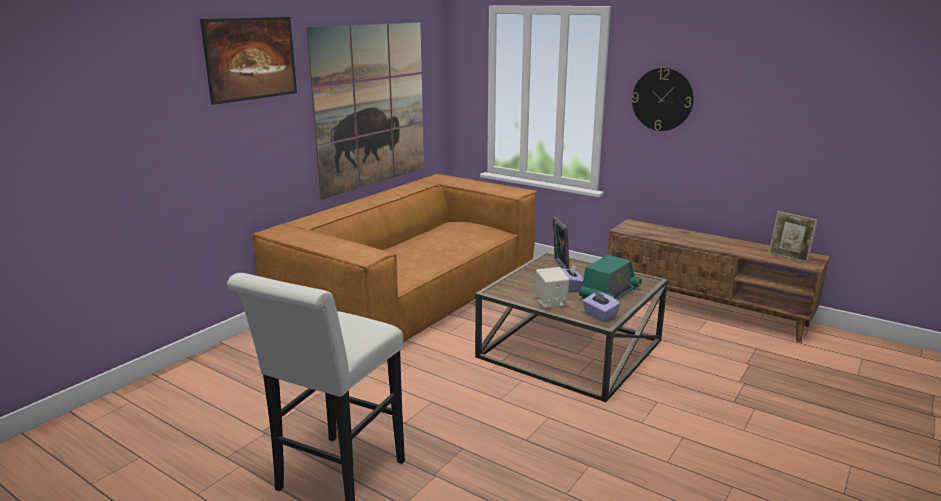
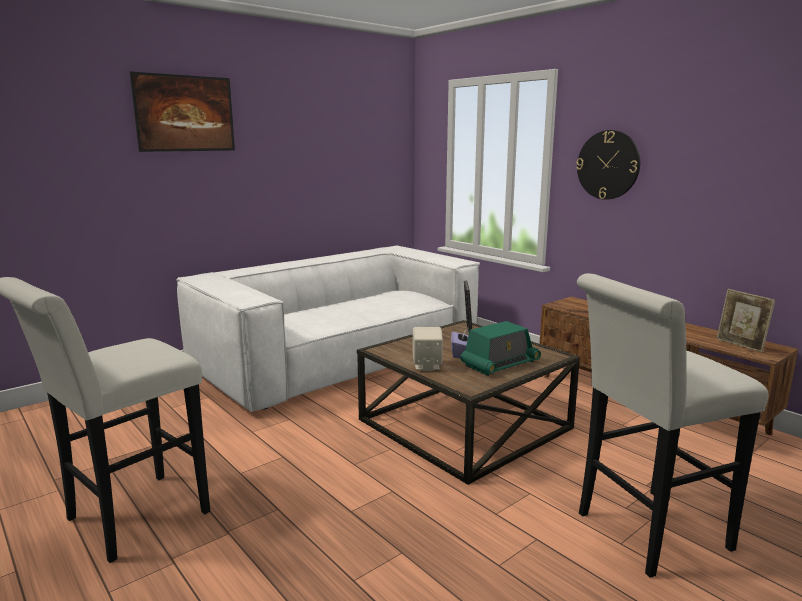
camera: 15 degrees right, 5 degrees down
(371, 106) = (322, 172): picture -> none
(411, 295) = (339, 357): brown sofa -> white sofa
(599, 315) = (470, 383): purple tissue box -> none
(755, 419) = (644, 533): none -> white stool

